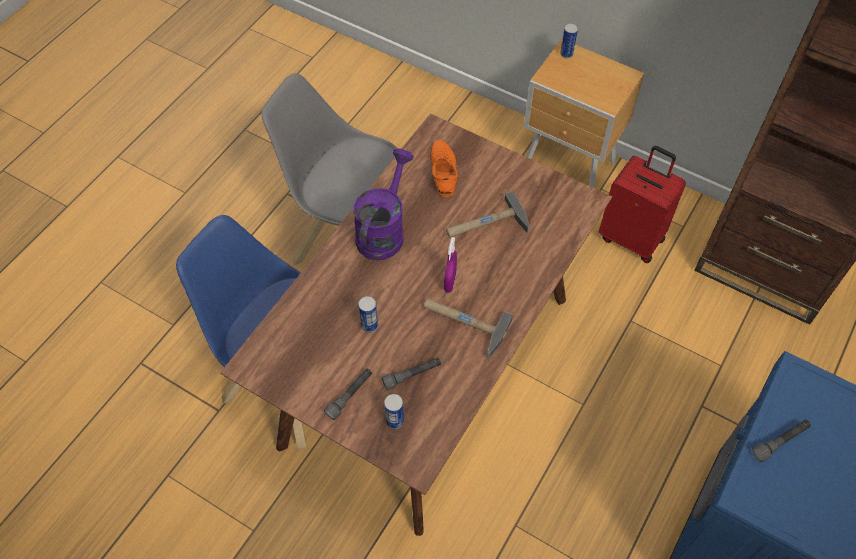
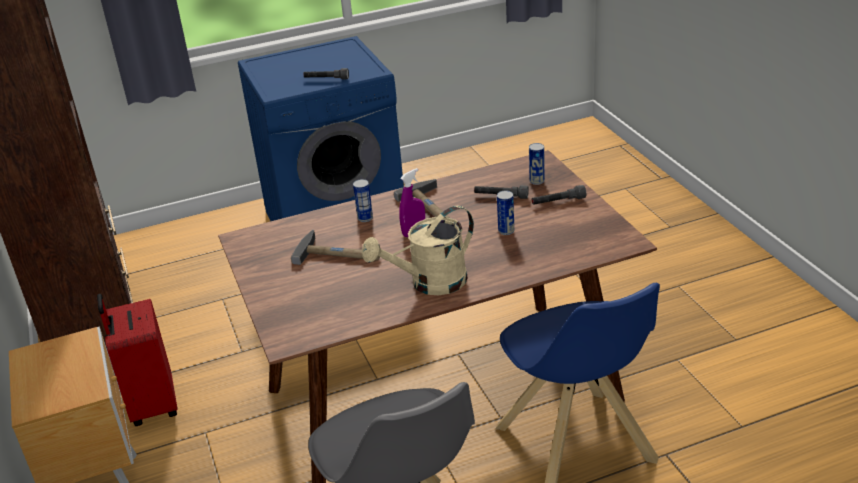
camera: 140 degrees left, 25 degrees down
(383, 230) = (430, 284): purple watering can -> beige watering can
(443, 171) = (323, 305): orange shoe -> none
(566, 54) = (36, 405): can -> can (365, 218)

